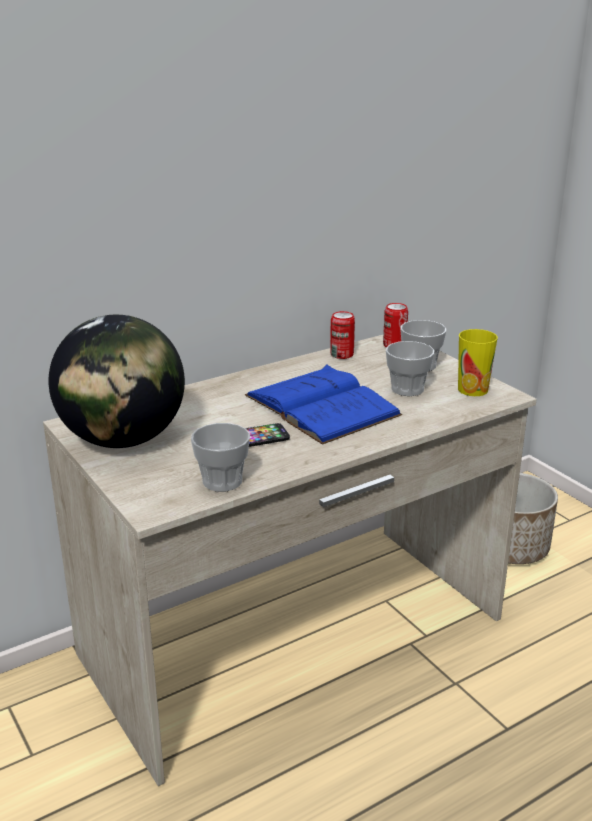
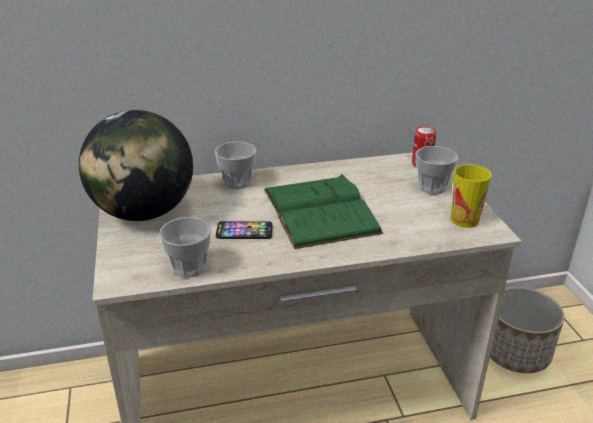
camera: 20 degrees right, 5 degrees up
(321, 405) = (320, 210): blue book -> green book
(341, 354) = (370, 165): can -> none
(407, 389) = (405, 208): cup -> cup (237, 182)

